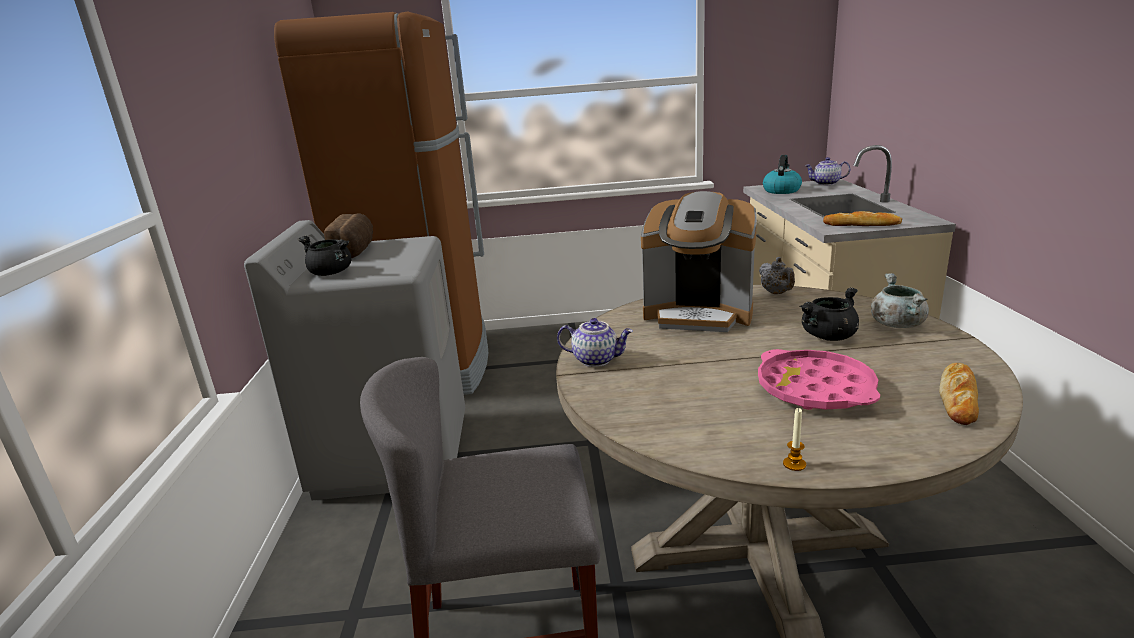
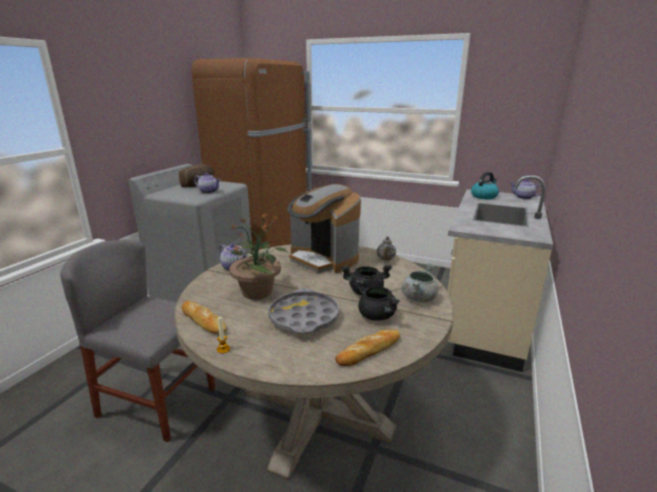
camera: 25 degrees right, 0 degrees up
(332, 273) = (171, 192): black cooking pot -> black cooking pot (377, 316)
(401, 258) = (209, 191): none -> teapot
(692, 379) = (257, 291): none -> potted plant
(815, 389) = (304, 317): pink tray -> grey tray
(861, 224) = (486, 229): bread -> bread (203, 321)

